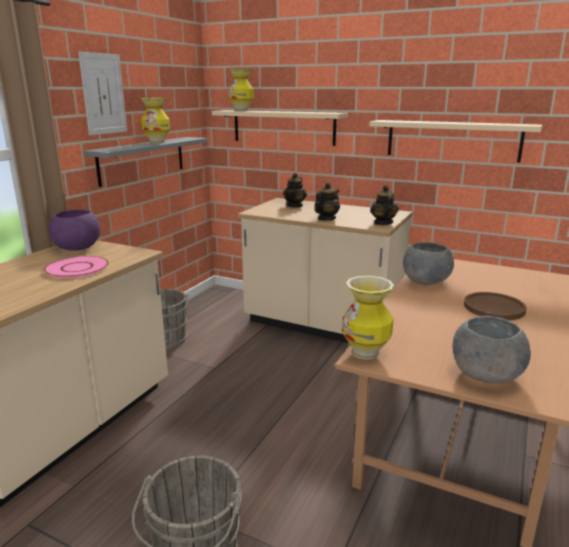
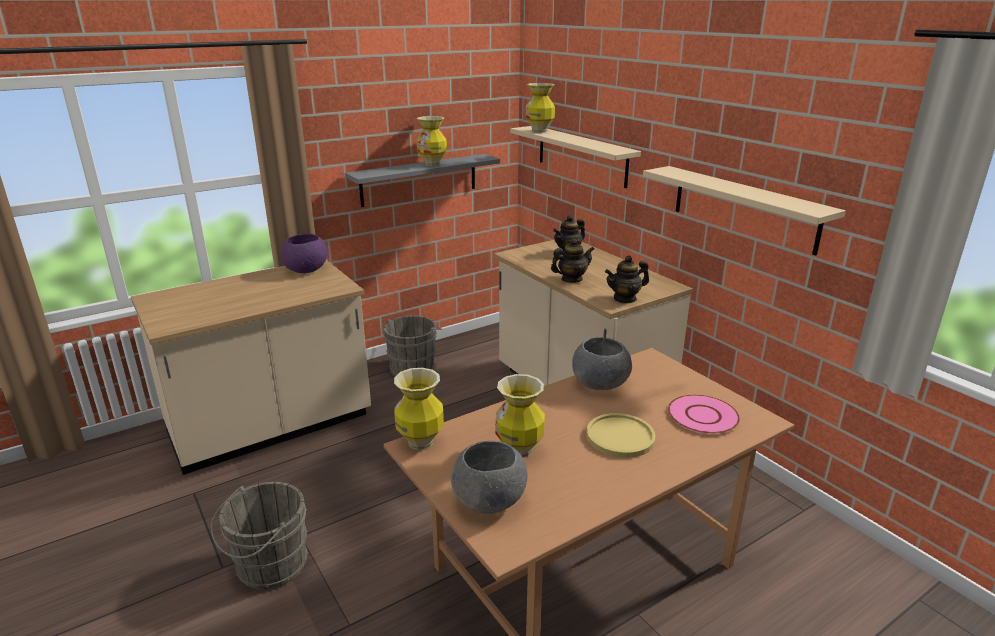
camera: 30 degrees right, 5 degrees up
(77, 268) = (279, 293): pink plate -> pink plate (703, 416)
(103, 94) = (373, 116): picture -> none
(383, 223) = (625, 298): teapot -> teapot turned 135 degrees counterclockwise
(446, 335) = (519, 450): none -> vase
(494, 307) = (620, 437): brown plate -> yellow plate

